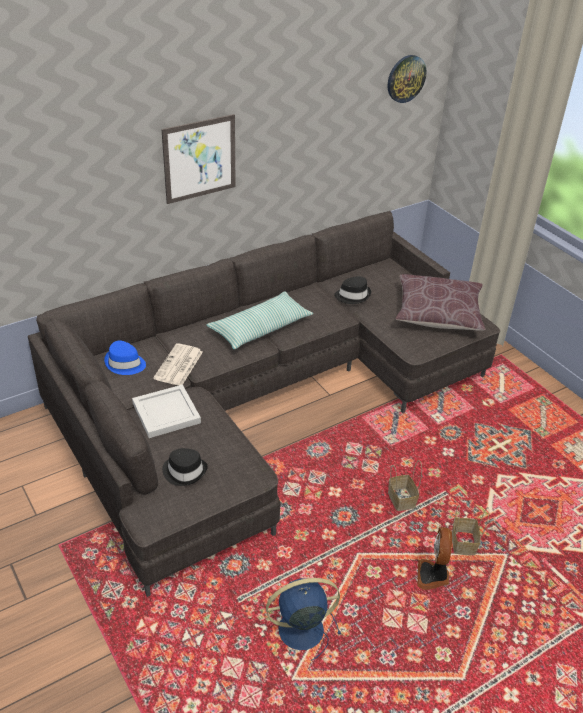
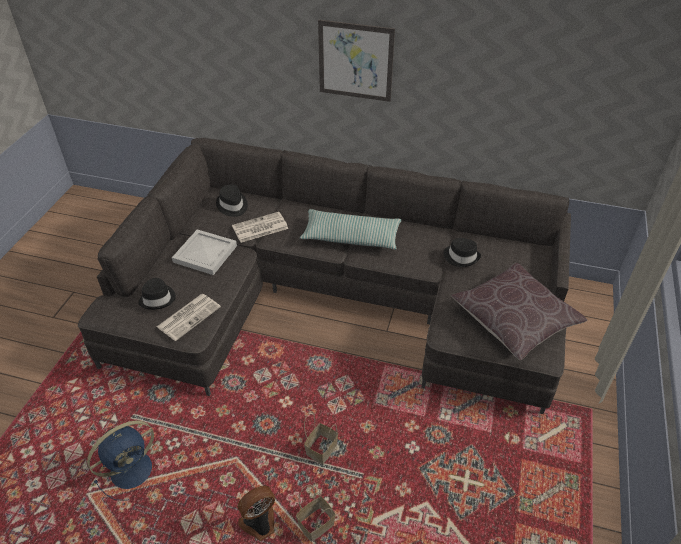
camera: 50 degrees right, 5 degrees up
(125, 364) = (232, 205): blue hat -> black hat
(233, 463) = (189, 316): none -> newspaper
(298, 630) = (133, 469): blue fan -> blue fan turned 105 degrees clockwise
(406, 78) = (629, 56): wall clock -> none

